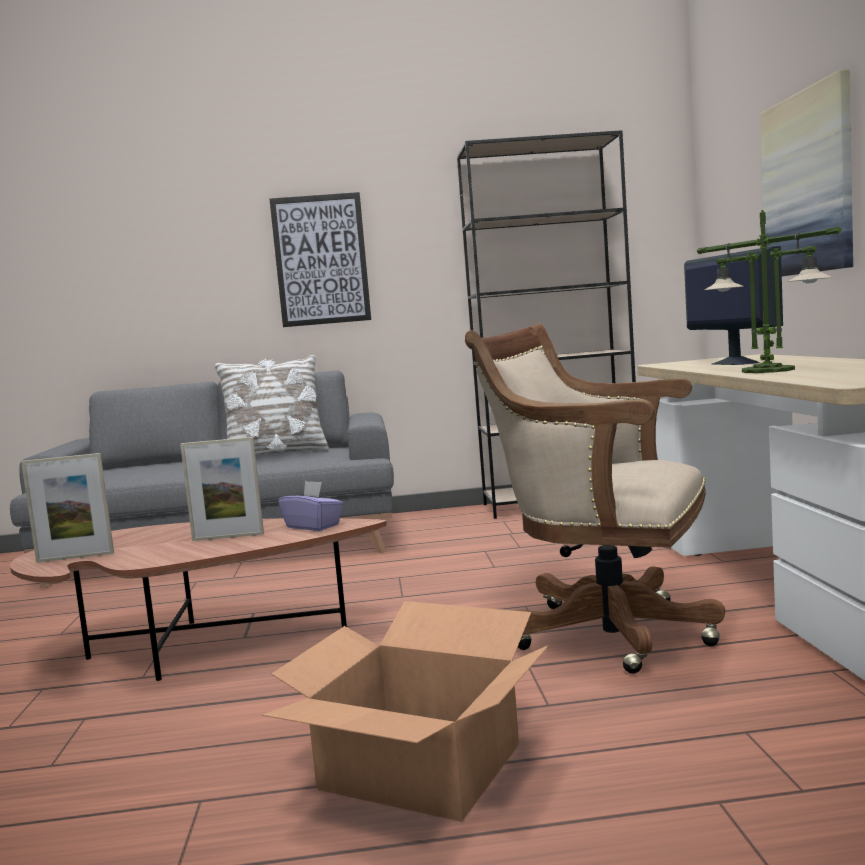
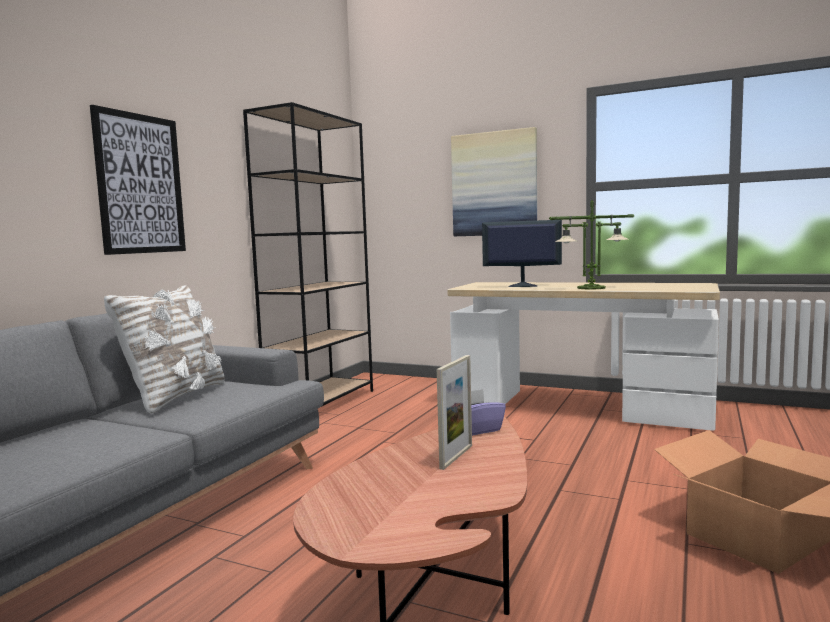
camera: 60 degrees left, 0 degrees up
(75, 557) = (414, 523): picture frame -> none
(603, 633) = (593, 453): office chair -> none

